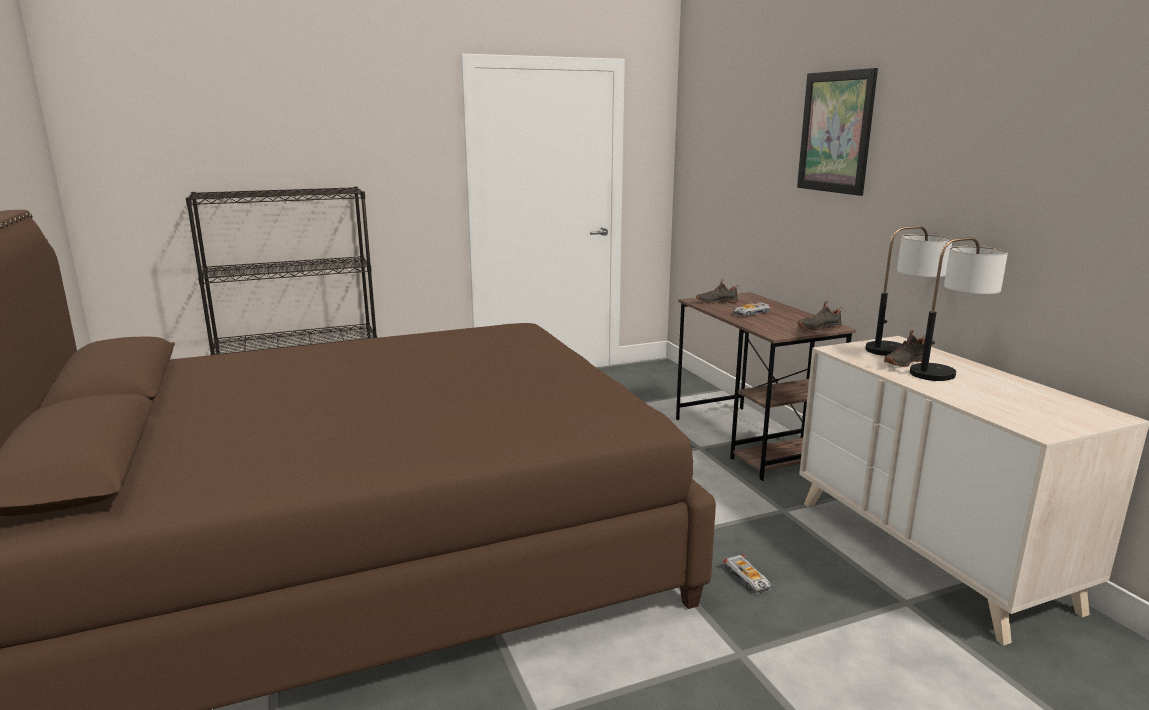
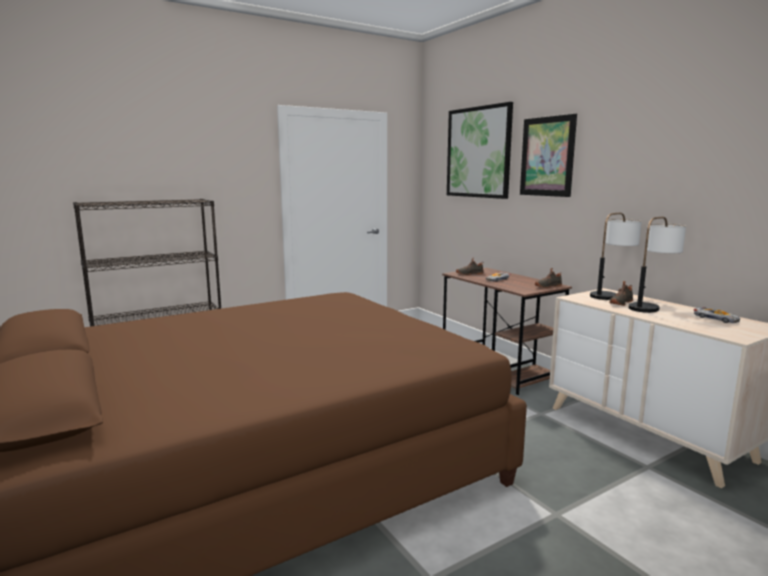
camera: 10 degrees left, 5 degrees down
(747, 121) = (478, 152): none -> picture
(747, 578) = (538, 461): toy car -> toy car (716, 319)

